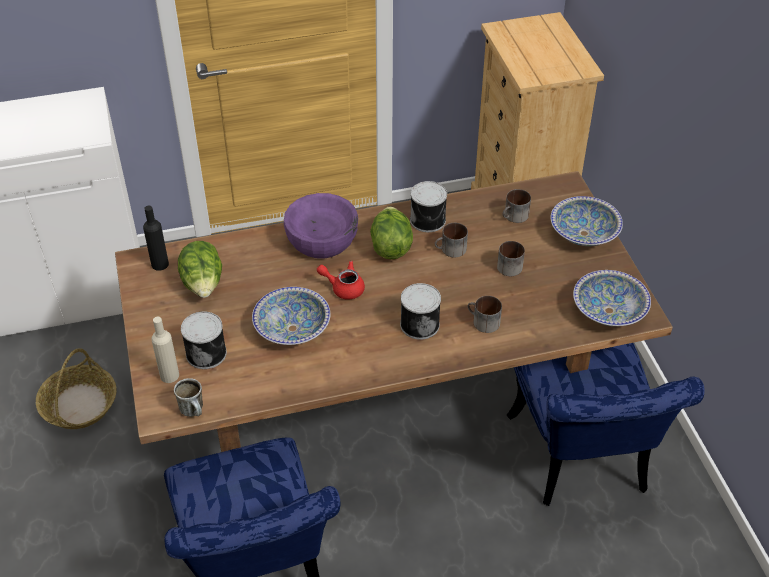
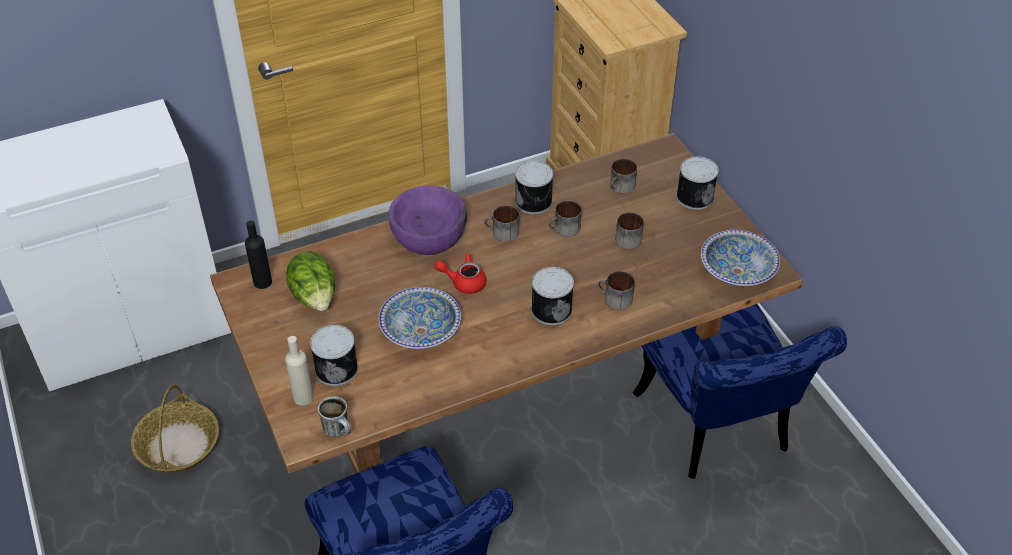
camera: 10 degrees left, 0 degrees up
(390, 246) = (502, 233): lettuce -> mug
(583, 233) = (694, 196): bowl -> can

